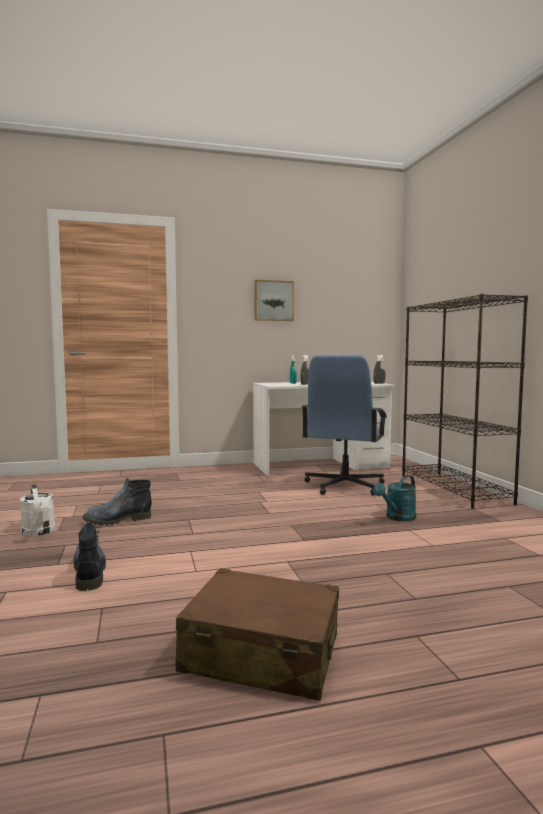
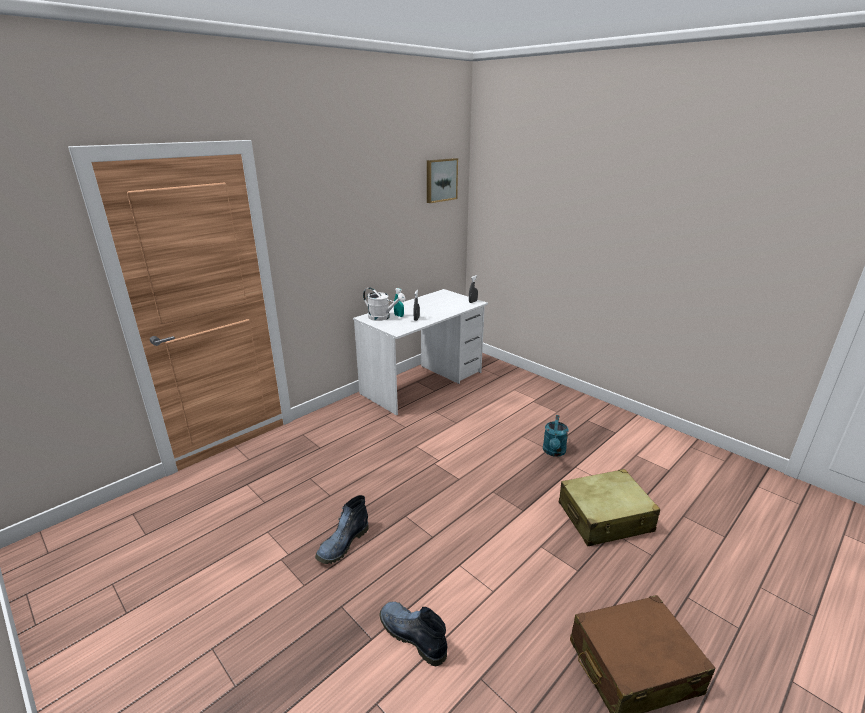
camera: 30 degrees left, 20 degrees up
(39, 532) = (288, 597): white watering can -> white watering can (382, 317)
(273, 301) = (364, 226): picture -> picture (440, 180)
(344, 486) = (473, 413): blue office chair -> none
(393, 563) = (605, 517): none -> beige suitcase
(454, 489) = (552, 393): black bookcase -> none

